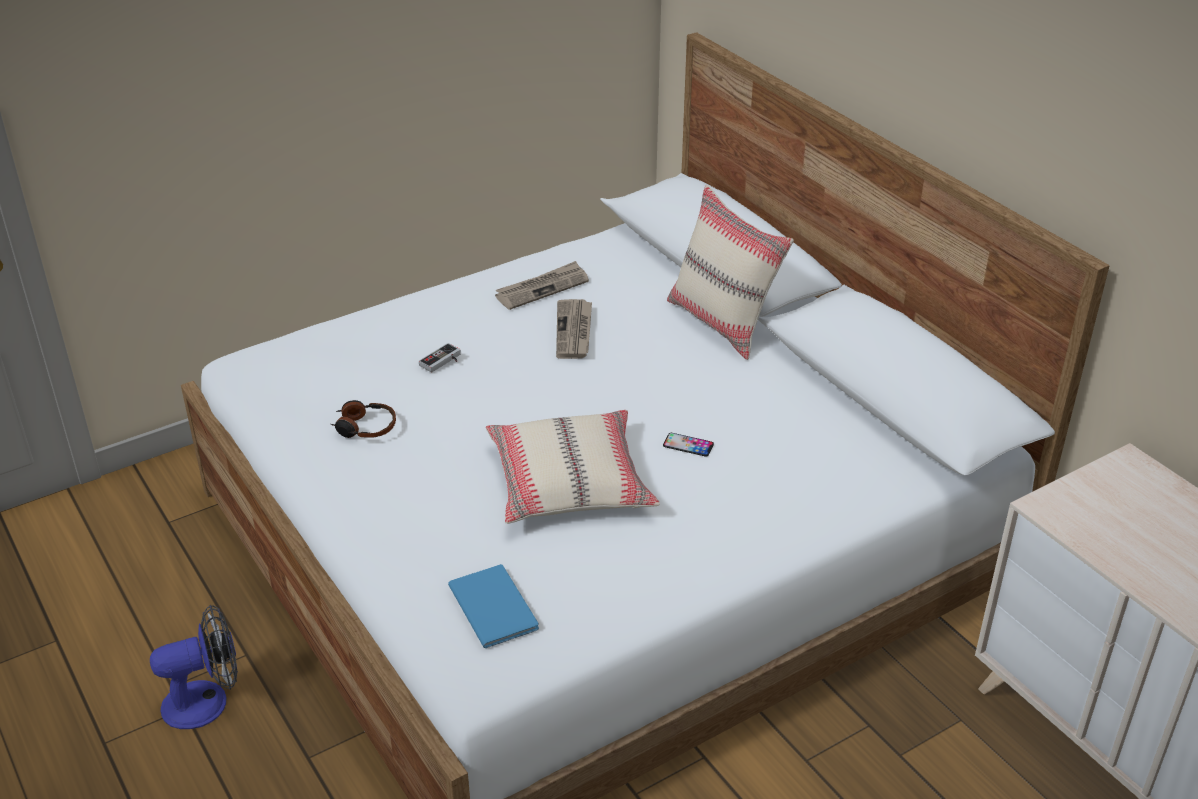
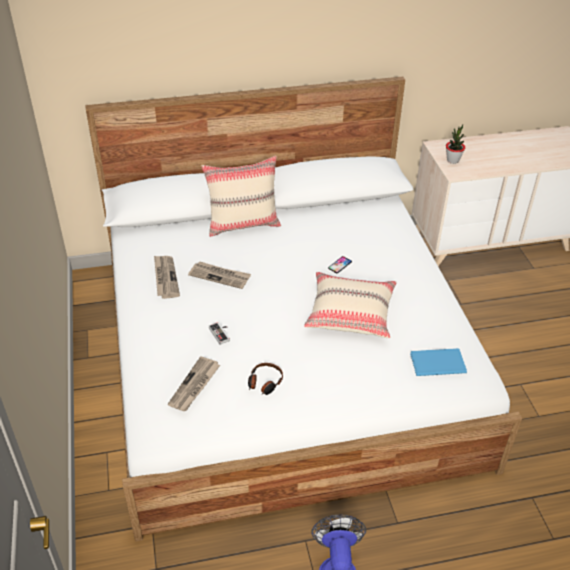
camera: 70 degrees left, 5 degrees up
(327, 365) = (194, 386): none -> newspaper
(1097, 496) = (452, 160): none -> potted plant

